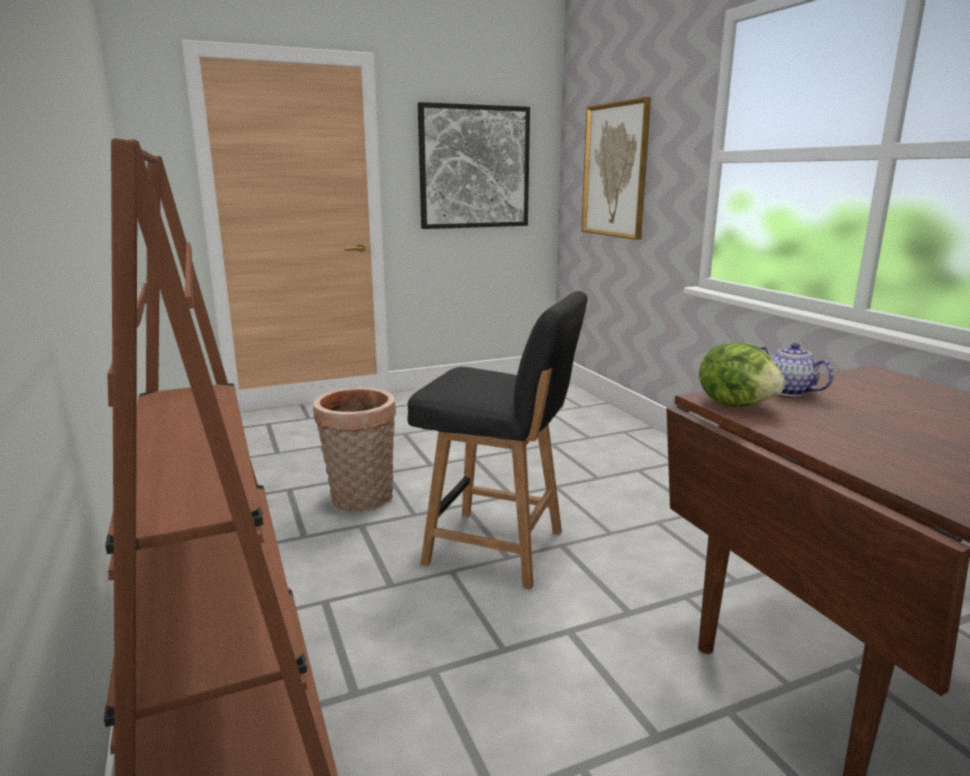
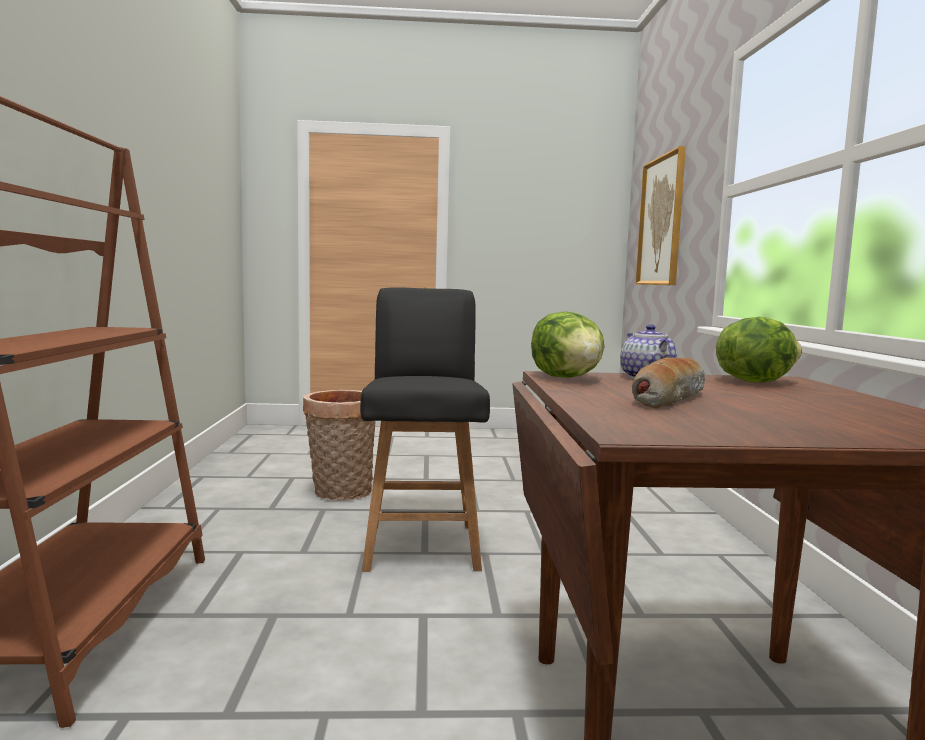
camera: 20 degrees right, 10 degrees down
(474, 167) = (539, 224): picture -> none
(498, 548) = (422, 545): black chair -> black chair turned 135 degrees counterclockwise
(865, 383) = (753, 381): none -> lettuce
(870, 430) = (668, 398): none -> bread

